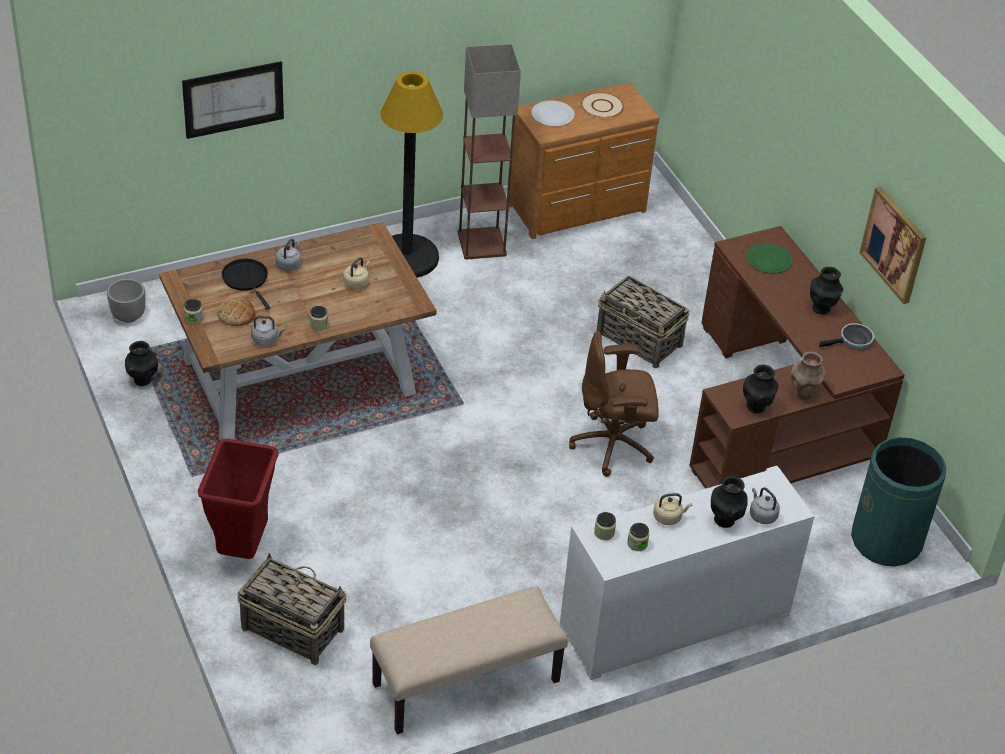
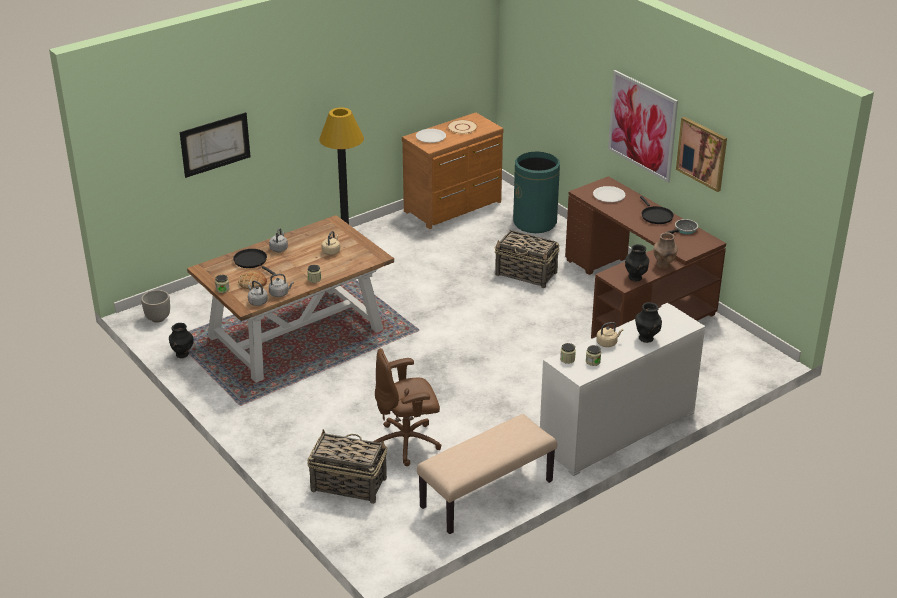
camera: 10 degrees left, 10 degrees down
(244, 549) = (294, 442): red trash can -> none
(481, 243) = (395, 237): floor lamp -> none
(613, 446) = (533, 337): brown office chair -> brown office chair (407, 443)
(762, 515) = (670, 331): grey kettle -> grey kettle (257, 302)
(769, 260) = (609, 195): green plate -> white plate
(821, 308) = (655, 216): black vase -> black frying pan
(830, 176) = (642, 125): none -> picture
(886, 541) = (740, 359): green trash can -> green trash can (535, 222)

